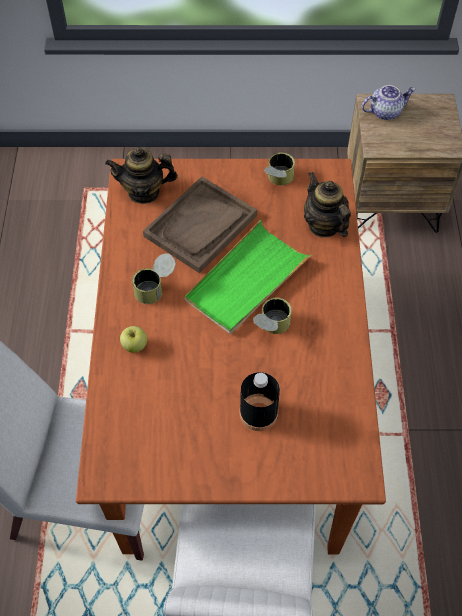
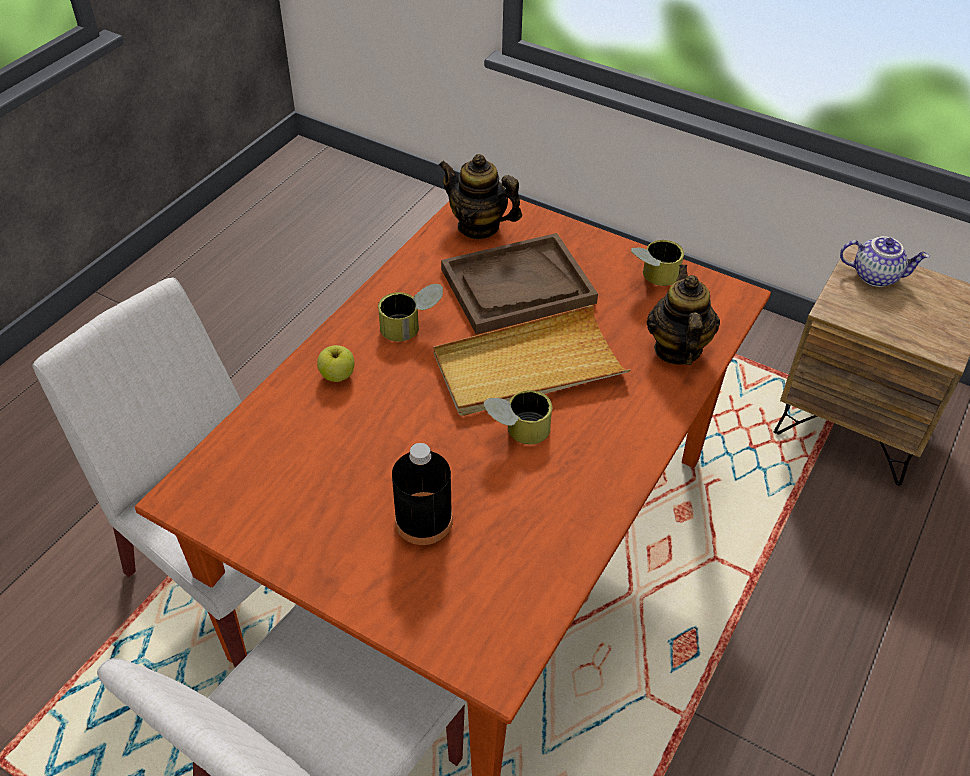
camera: 30 degrees right, 10 degrees down
(247, 280) = (528, 367): green tray -> beige tray

